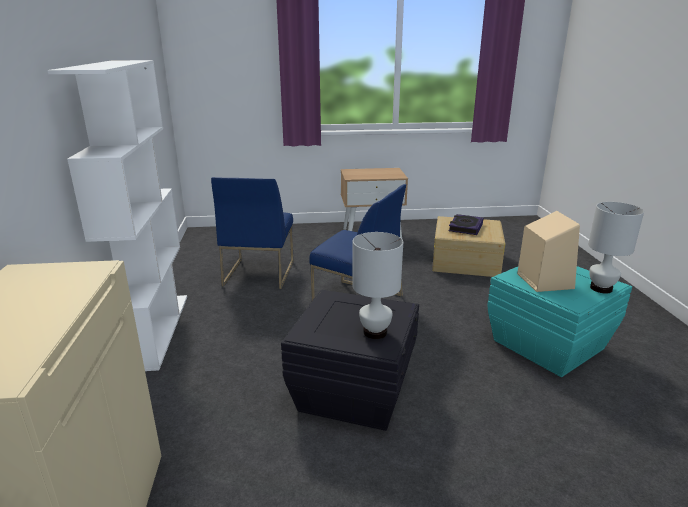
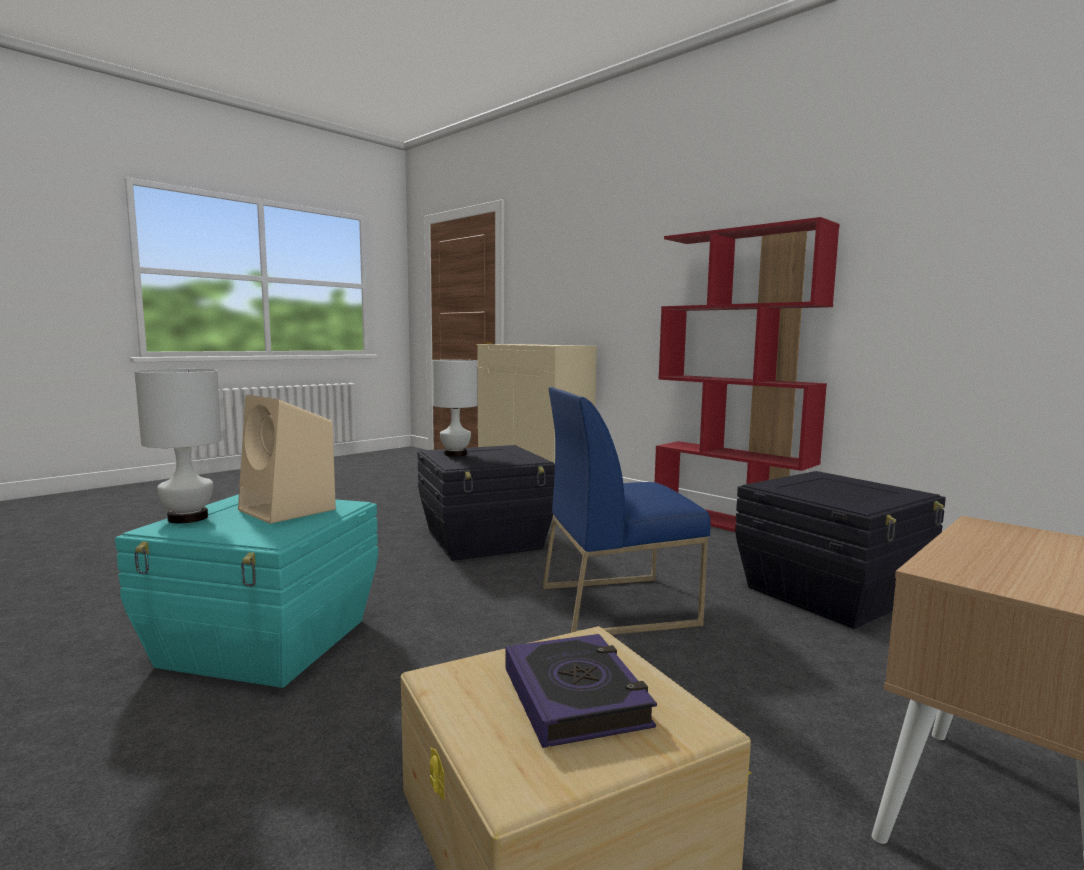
camera: 140 degrees right, 15 degrees down
(155, 330) = (730, 523): white bookcase -> red bookcase
(258, 272) = (832, 594): blue chair -> black storage box

